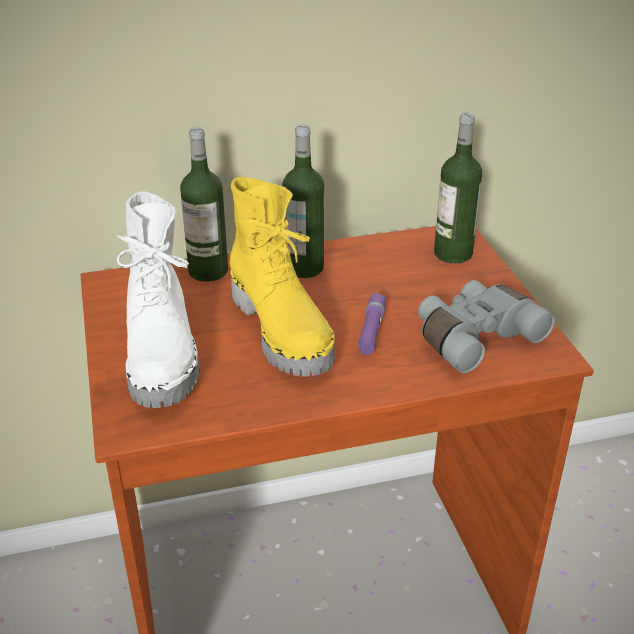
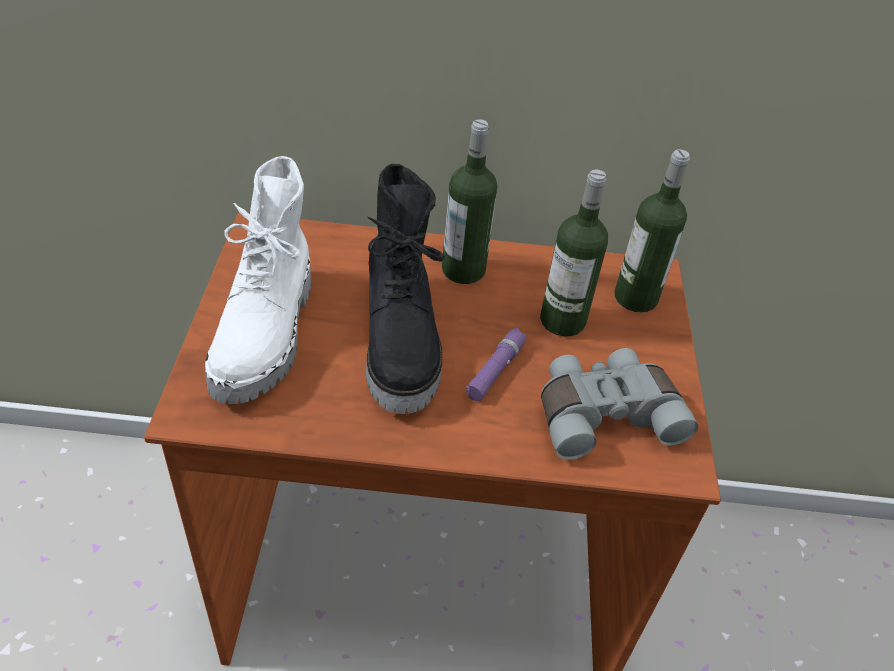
camera: 15 degrees right, 10 degrees up
(208, 271) = (363, 246): bottle -> bottle (562, 321)
(283, 331) = (402, 343): yellow boot -> black boot

